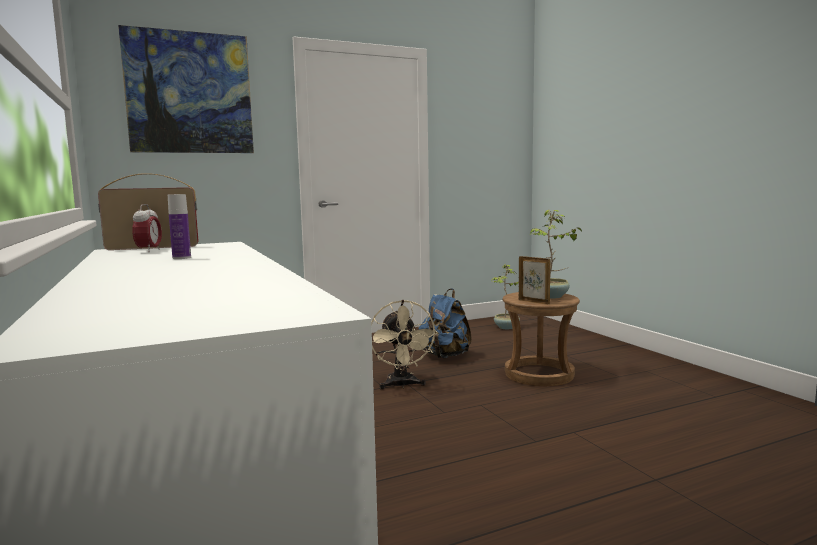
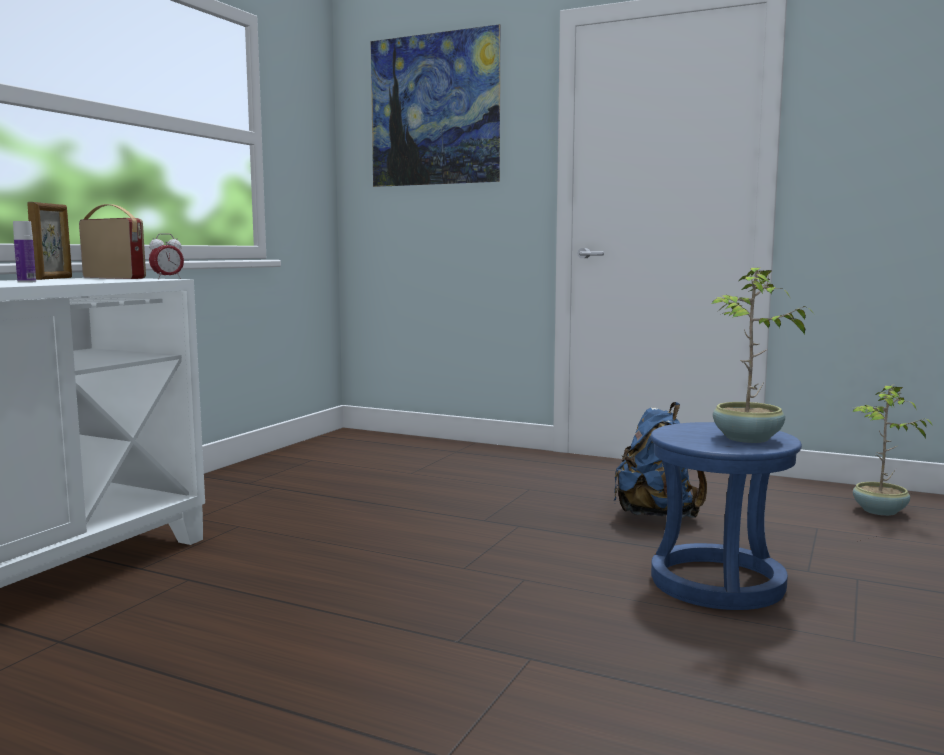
camera: 50 degrees right, 0 degrees up
(149, 251) = (81, 279): alarm clock -> alarm clock (167, 279)
(402, 385) = (506, 526): beige fan -> none
(534, 302) = (682, 438): picture frame -> picture frame (54, 278)
(538, 374) = (716, 582): brown stool -> blue stool

